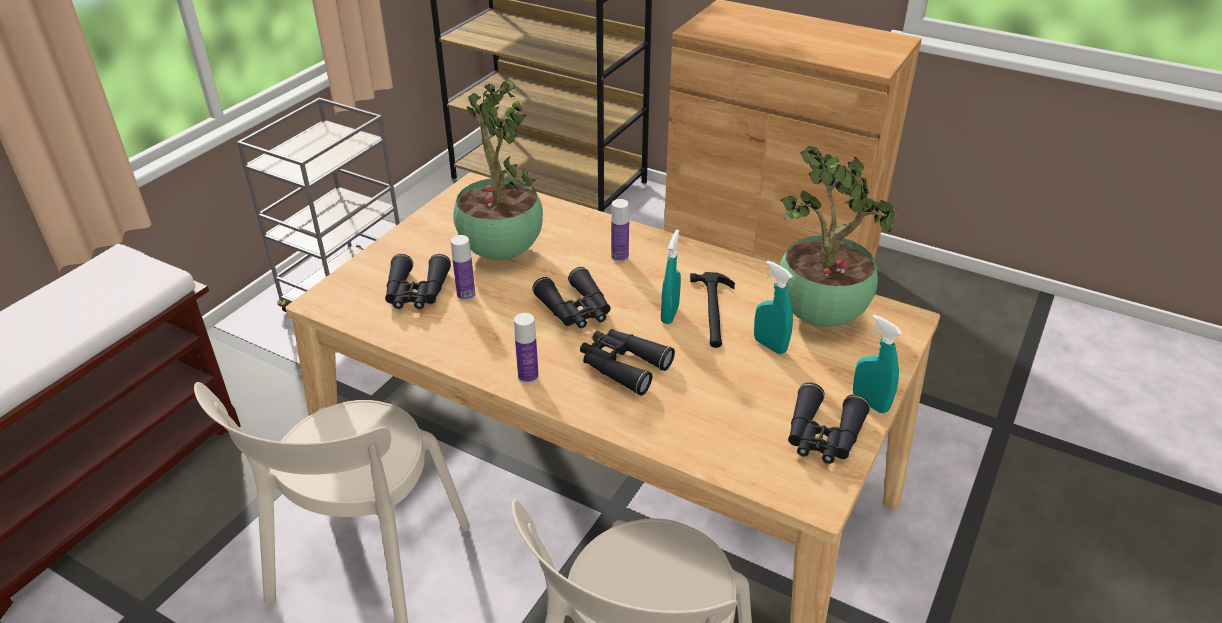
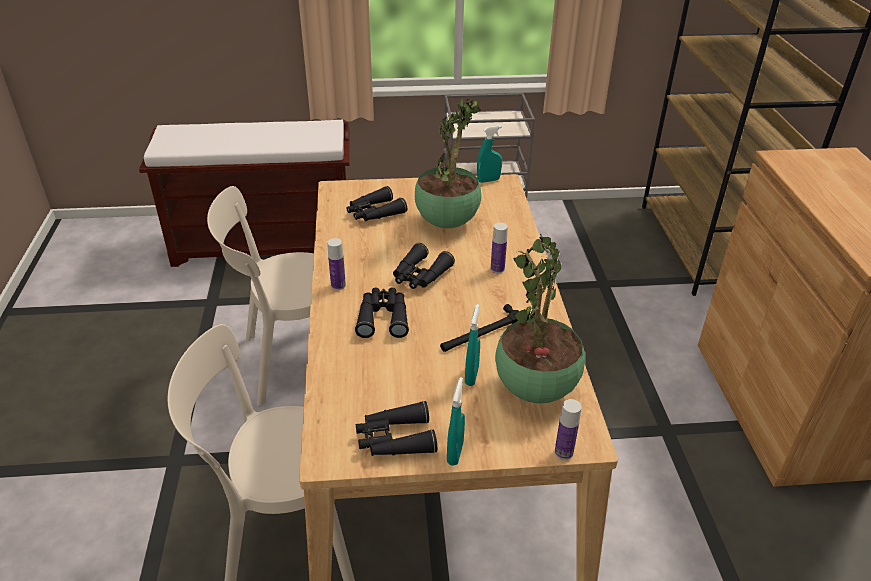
camera: 55 degrees right, 0 degrees up
(466, 295) = (391, 230): bottle -> bottle (563, 452)
(669, 314) = (457, 316): turquoise spray bottle -> turquoise spray bottle (488, 180)

